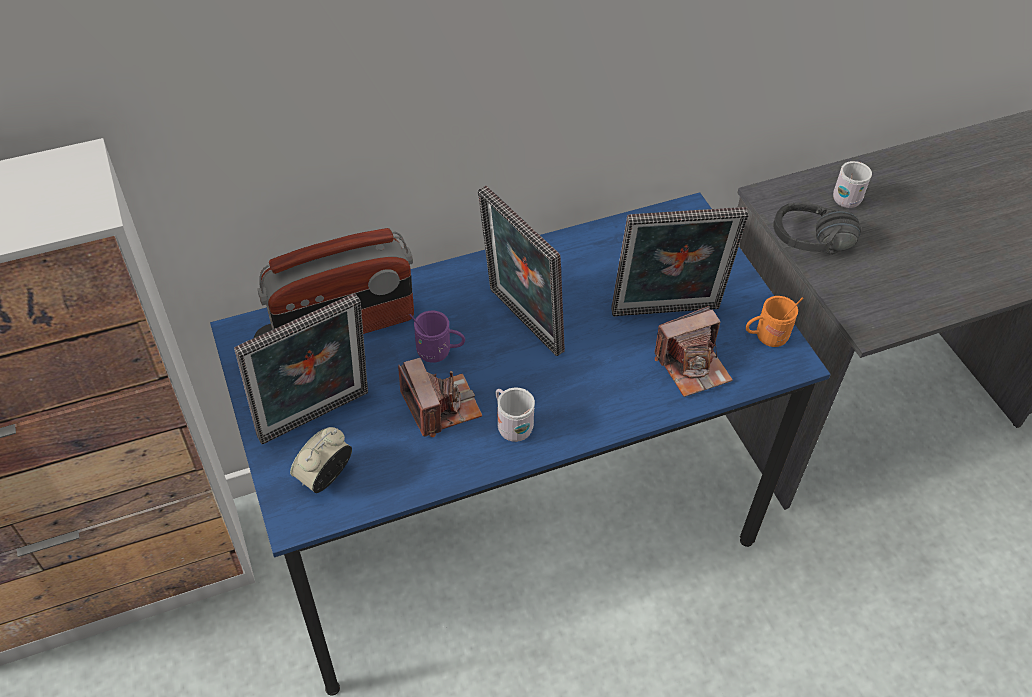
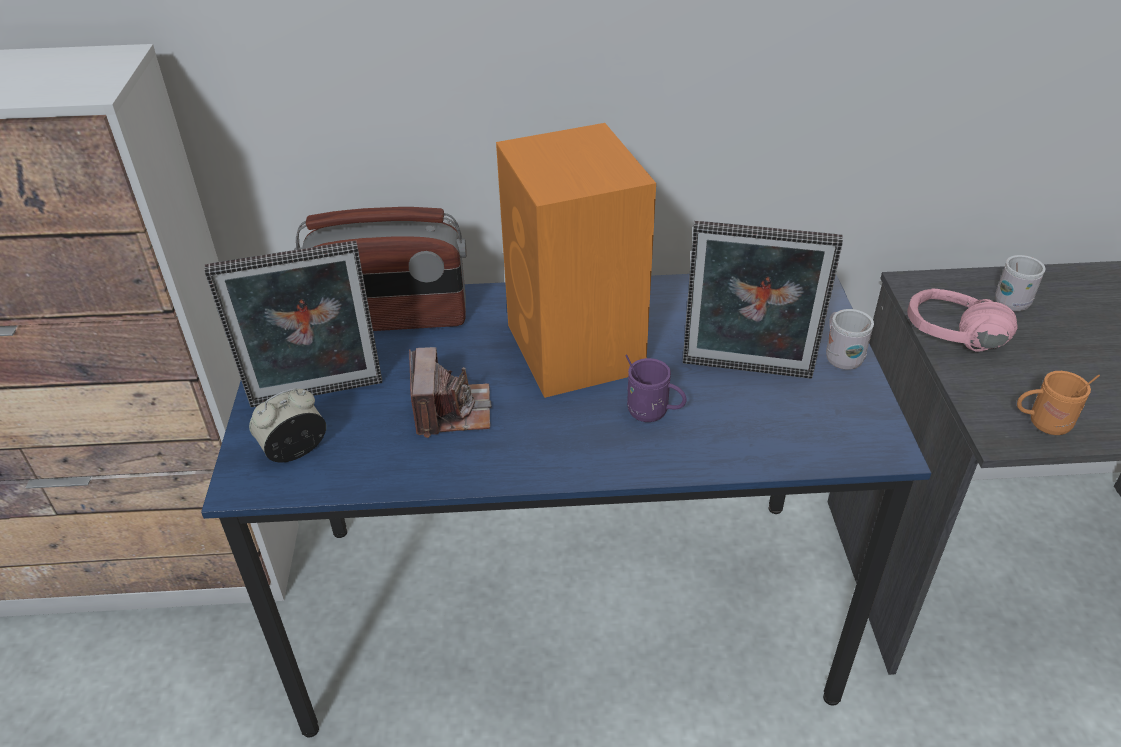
camera: 20 degrees right, 10 degrees down
(439, 353) = (475, 361): purple mug -> purple mug (653, 413)
(511, 425) = (519, 445): white mug -> white mug (840, 356)
(520, 323) = (576, 351): picture frame -> orange speaker
(692, 366) = (756, 429): camera -> none
(766, 338) = (860, 418): orange mug -> orange mug (1042, 424)
(813, 250) = (953, 344): black headphones -> pink headphones

